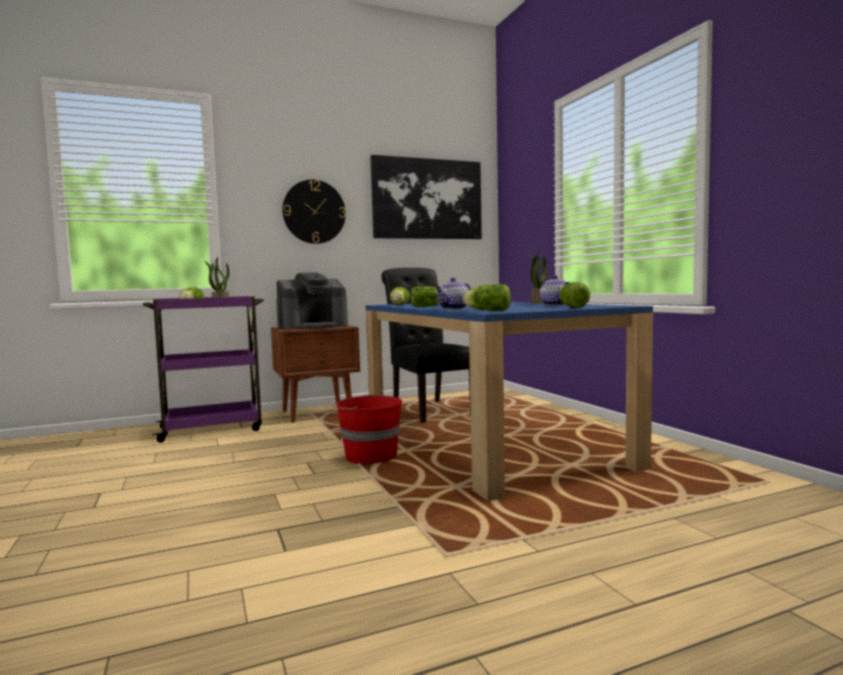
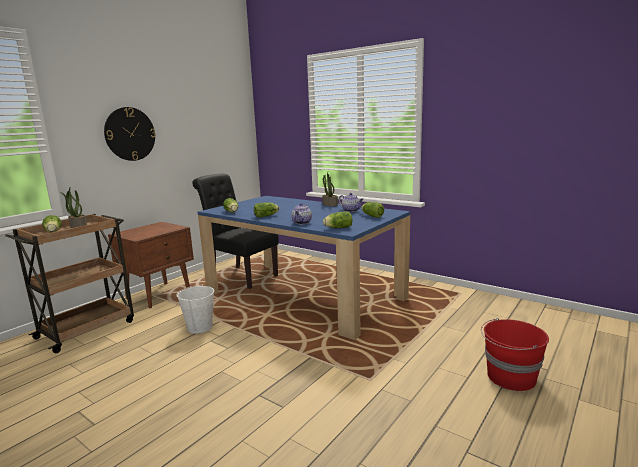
camera: 30 degrees left, 10 degrees up
(213, 429) = (88, 329): purple cart -> brown cart
(313, 326) = (149, 230): coffee machine -> none
(314, 448) = (200, 327): none -> white bucket
(369, 456) = (248, 325): red bucket -> red bucket (510, 377)
(427, 199) = (210, 117): picture -> none

